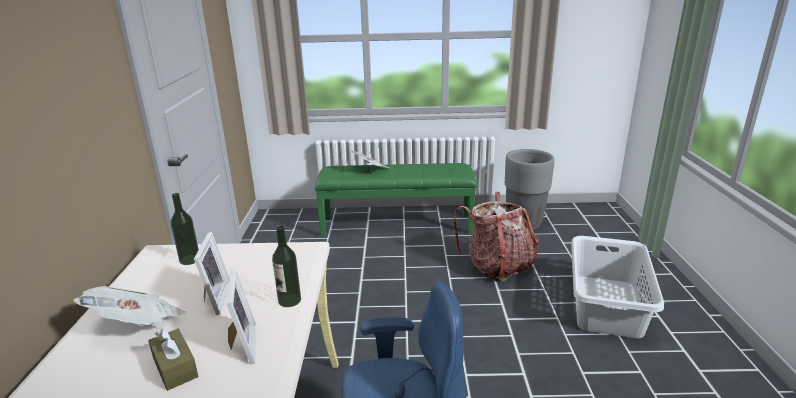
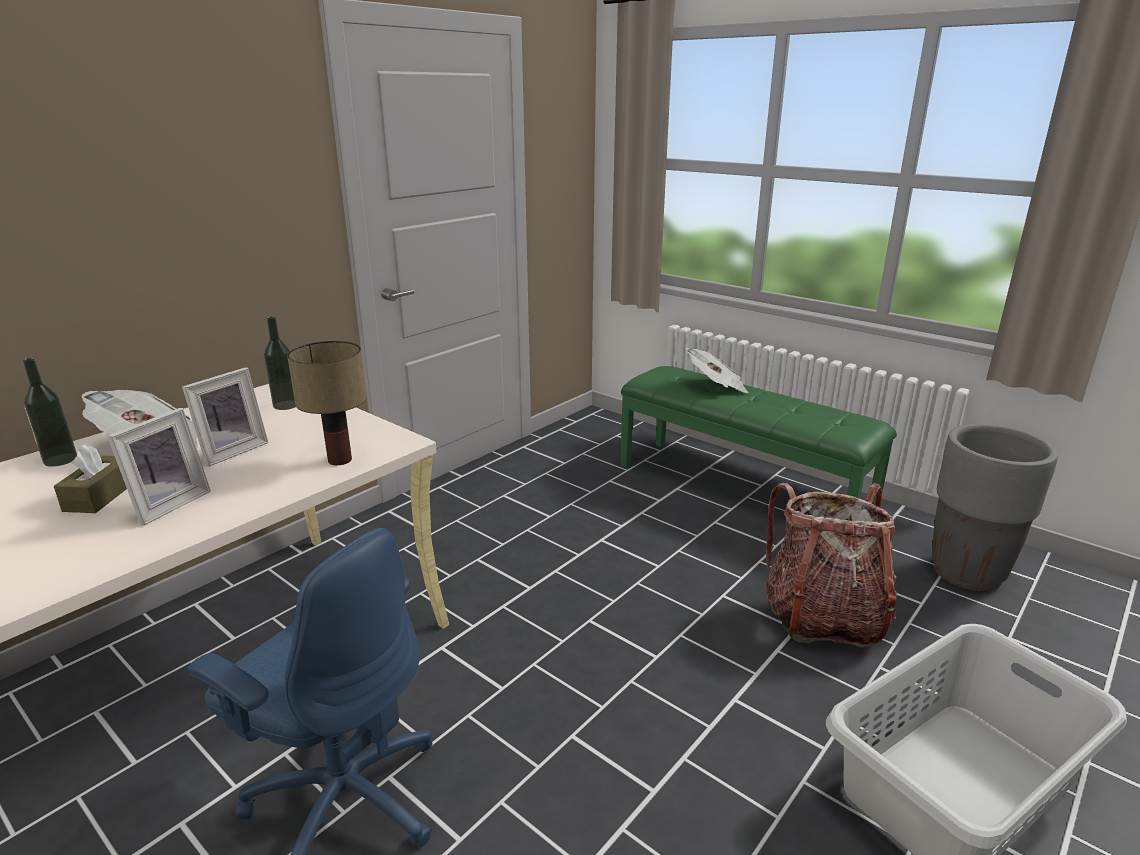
camera: 40 degrees right, 0 degrees up
(289, 300) = (277, 483): bottle -> bottle (60, 460)
(301, 273) = (339, 460): none -> table lamp

